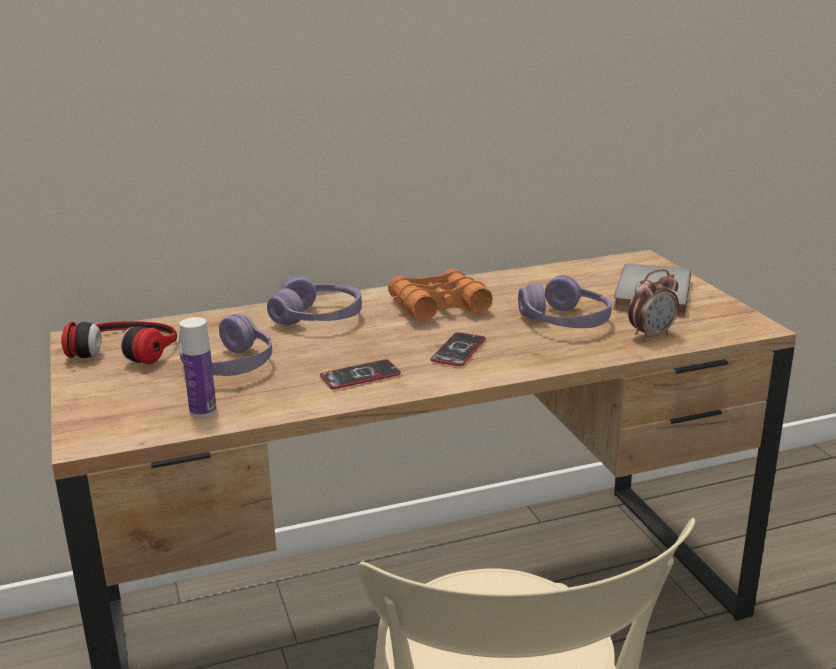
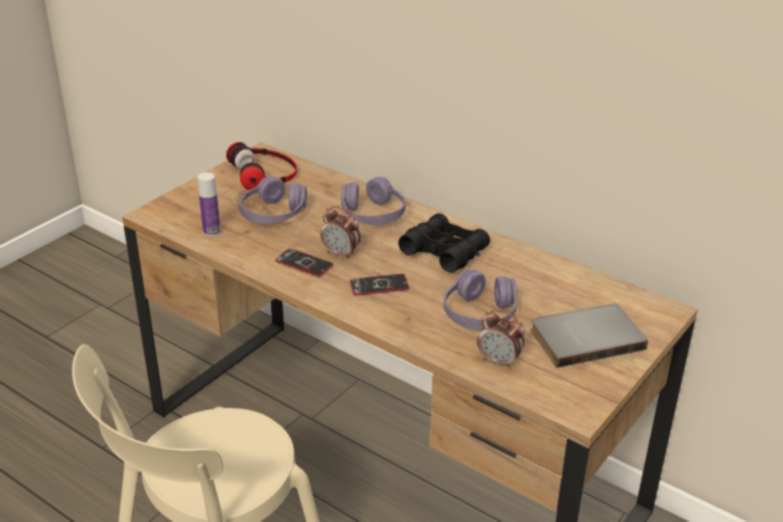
camera: 55 degrees right, 10 degrees up
(369, 352) = (341, 253): none -> alarm clock
(438, 307) = (444, 251): orange binoculars -> black binoculars

